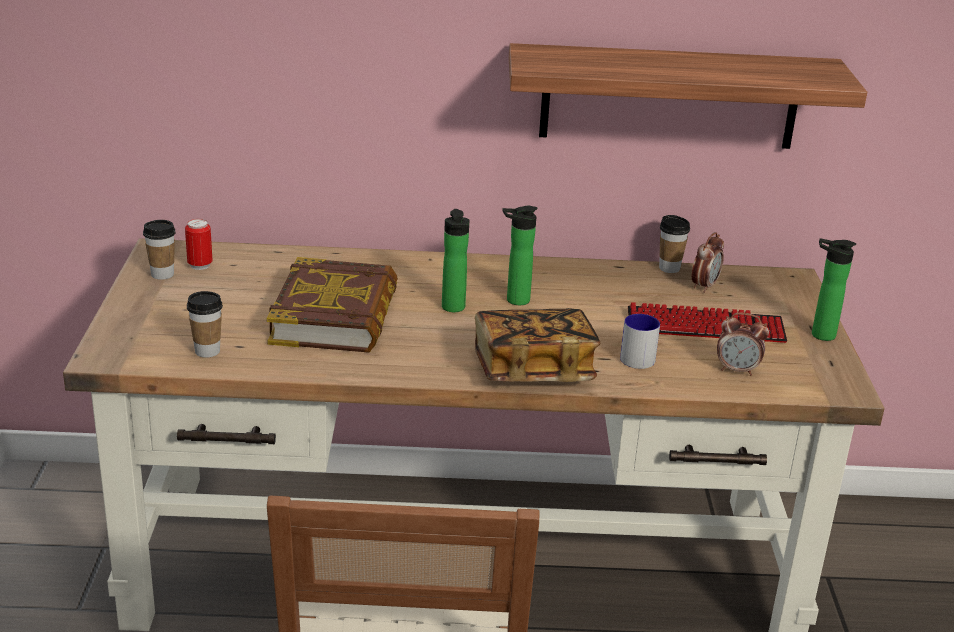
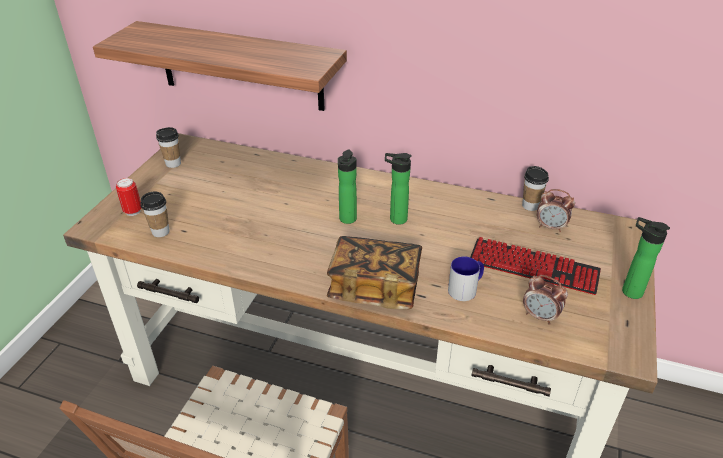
camera: 20 degrees right, 10 degrees up
(200, 265) = (201, 159): can -> can (133, 211)
(335, 316) = (262, 214): book -> none
(669, 97) = (543, 73): shelf -> shelf (240, 66)
(704, 286) = (551, 227): alarm clock -> alarm clock turned 60 degrees clockwise

